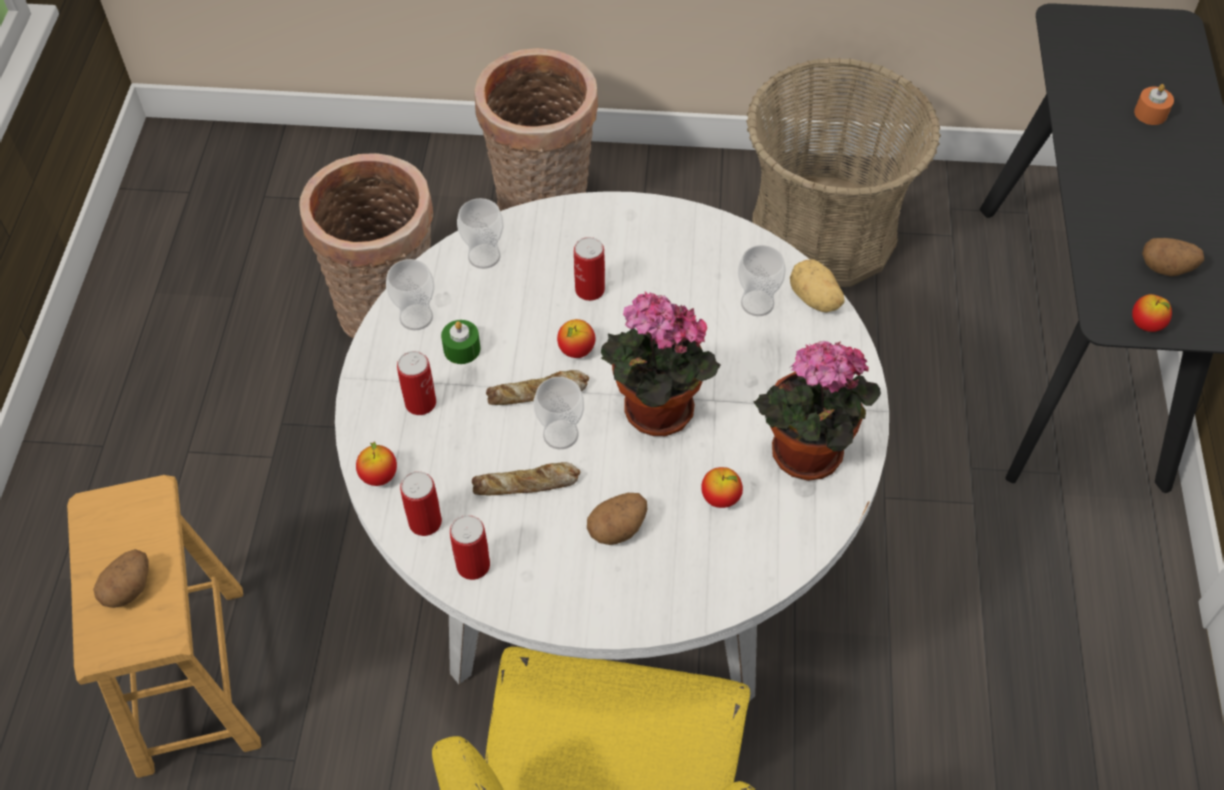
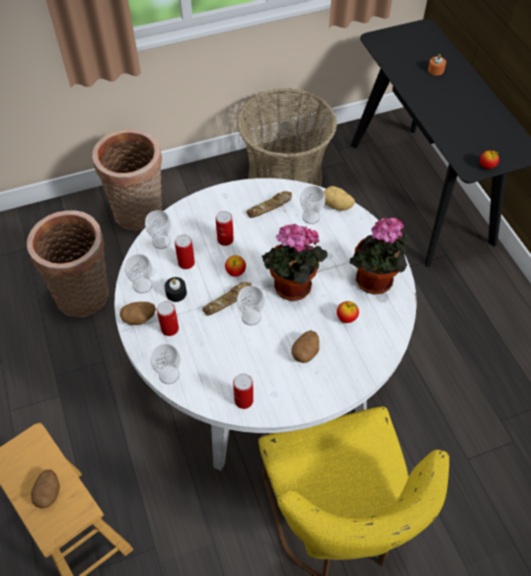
camera: 25 degrees left, 0 degrees up
(379, 476) = (169, 375): apple -> cup
(425, 522) = (206, 388): can -> can (186, 263)
(462, 349) = (176, 293): green candle -> black candle
(527, 485) = (248, 349): bread -> bread (270, 207)
(1166, 268) = (481, 137): potato -> potato (139, 318)

